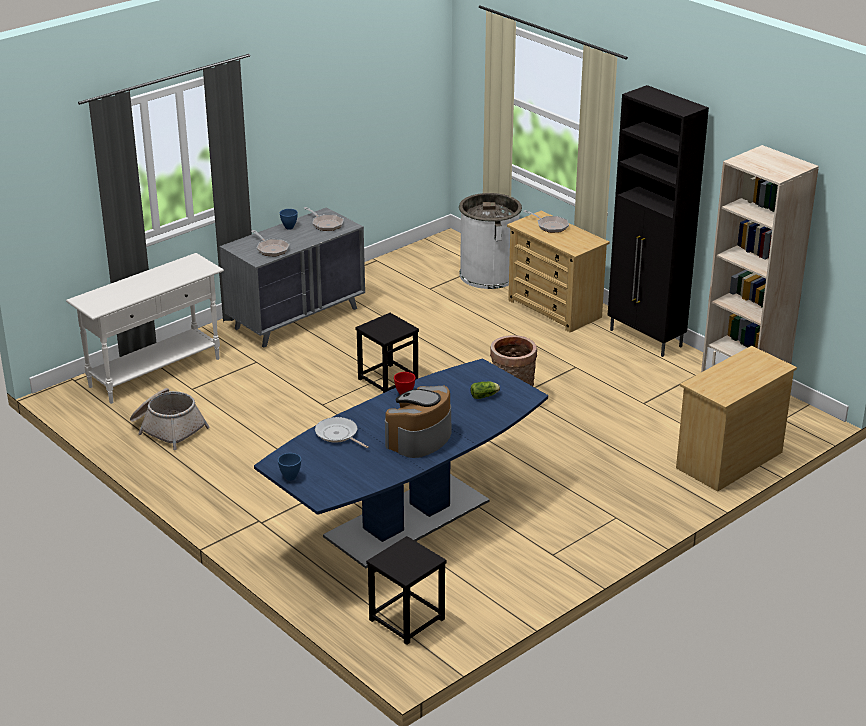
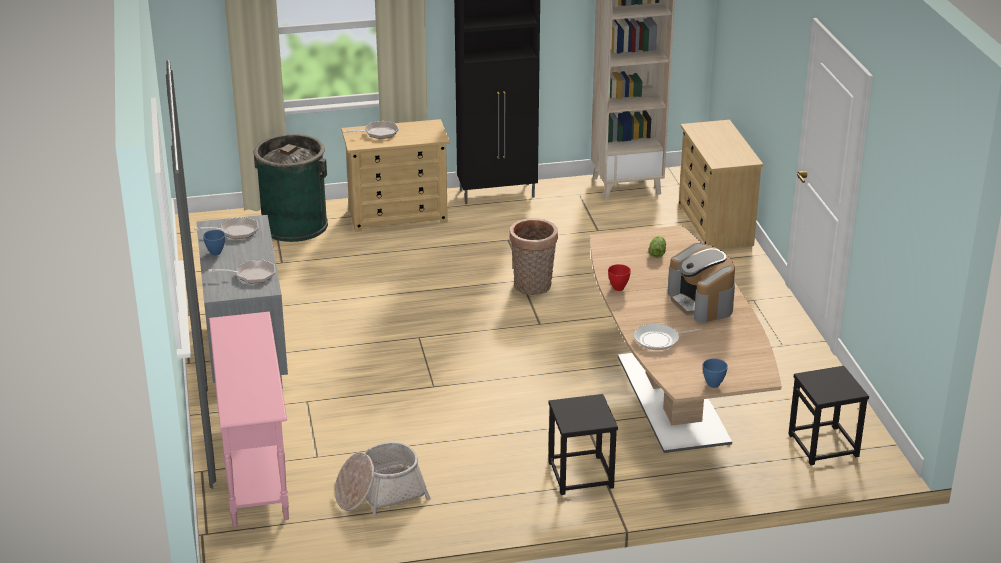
camera: 60 degrees left, 0 degrees up
(155, 372) = (255, 472): white console table -> pink console table
(387, 379) = (426, 337): black stool -> black stool (580, 475)
(406, 519) = (672, 399): blue dining table -> brown dining table
(488, 275) = (294, 225): white trash can -> green trash can

